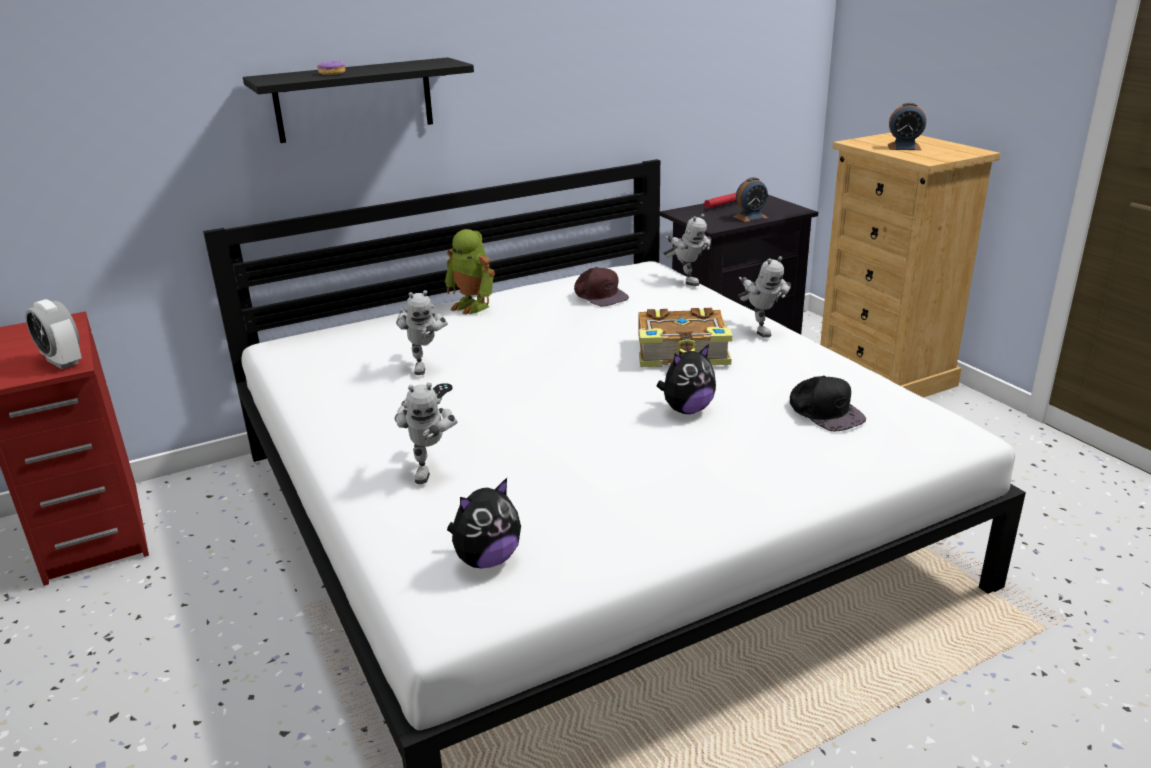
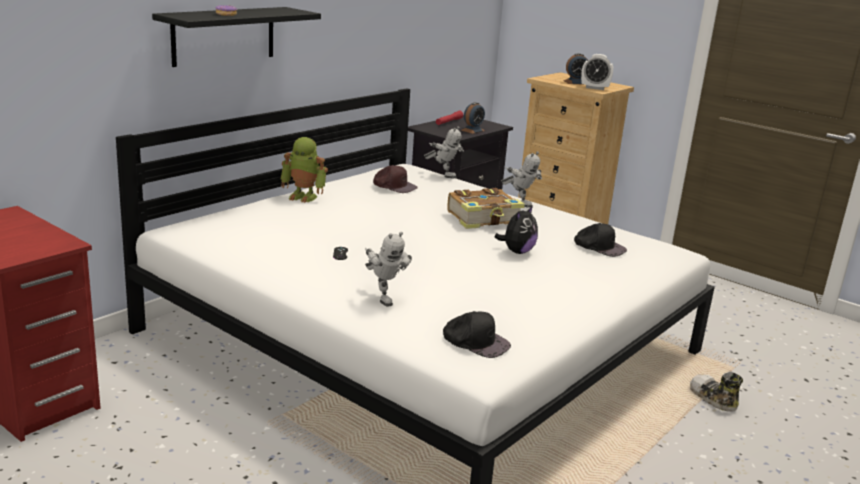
camera: 25 degrees left, 5 degrees down
(62, 361) = (54, 241): alarm clock -> alarm clock (595, 88)
(424, 365) = (310, 237): toy robot -> none
(487, 560) = (475, 342): plush toy -> black cap
(970, 680) = (712, 398): none -> shoe

